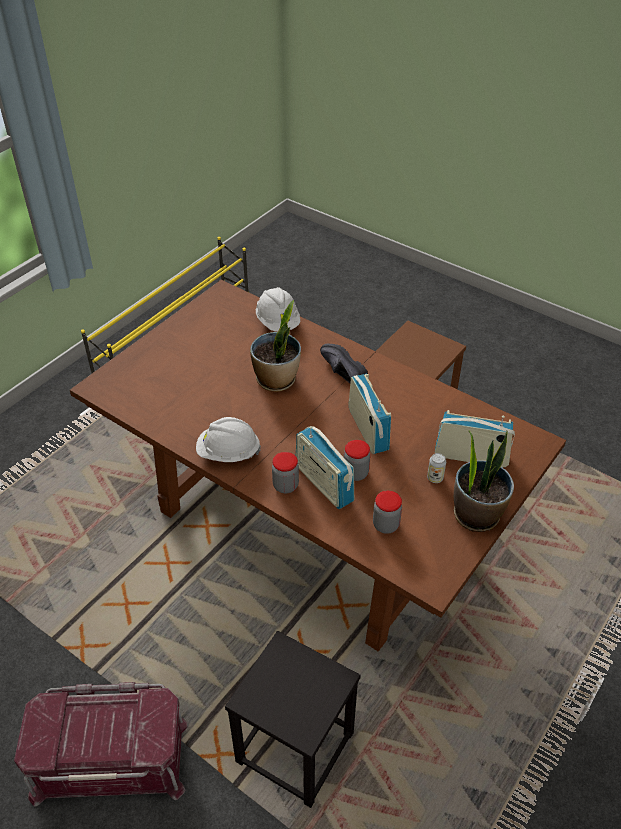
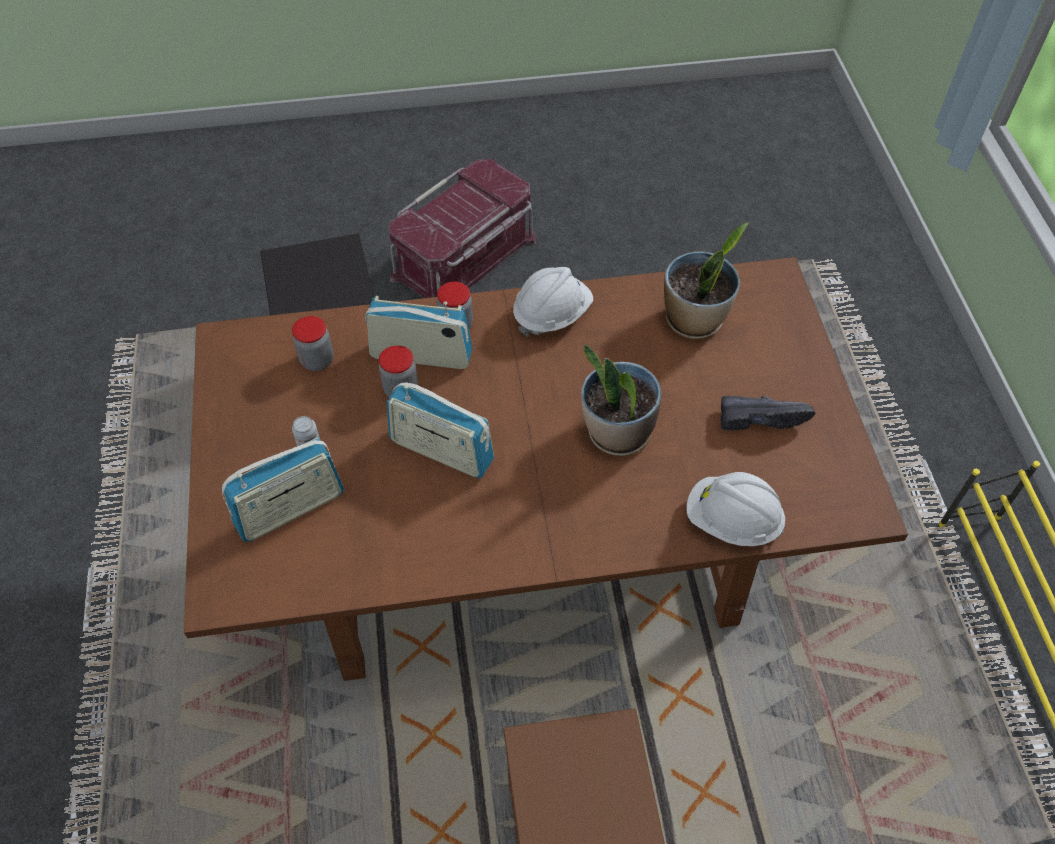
camera: 135 degrees right, 10 degrees up
(340, 373) = (560, 505): black shoe -> black shoe (760, 417)
(476, 514) = (230, 439): potted plant -> potted plant (694, 320)

